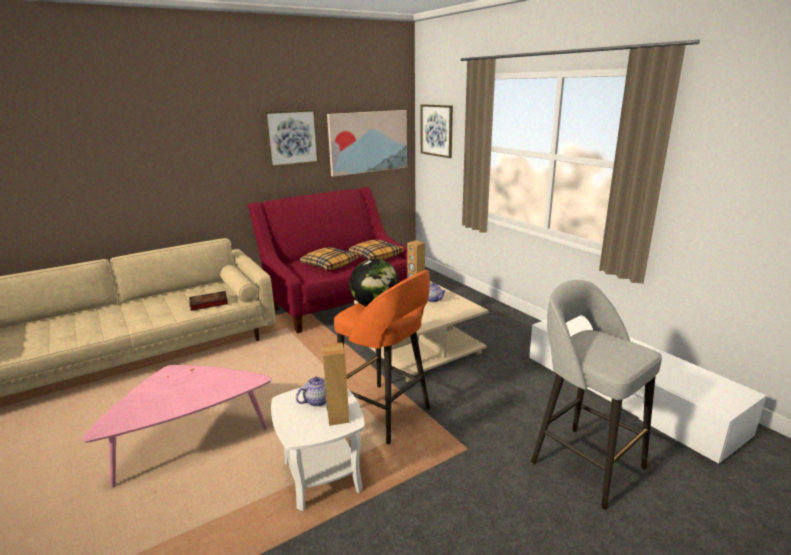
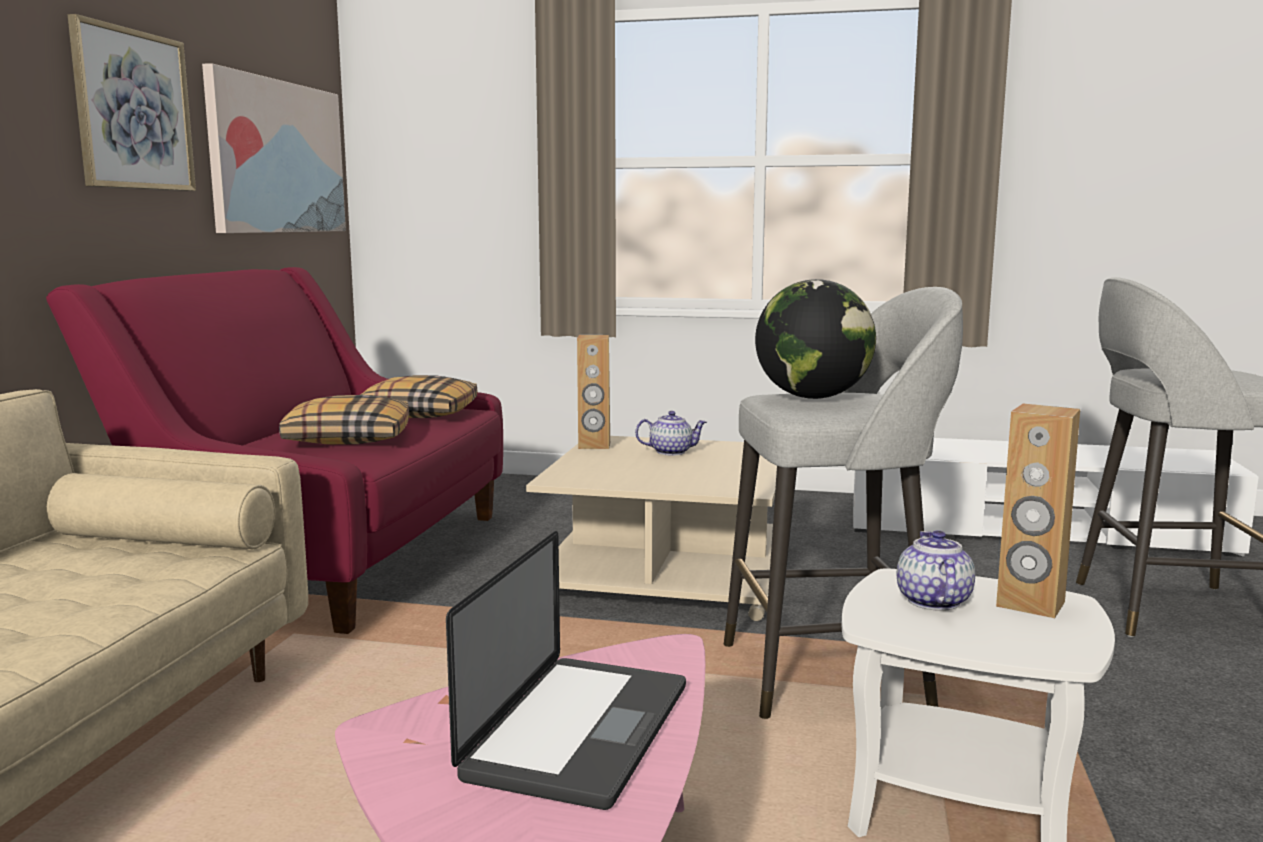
camera: 45 degrees left, 10 degrees down
(191, 391) = (579, 731): none -> laptop
(208, 303) = (126, 579): book -> none
(385, 414) = (831, 675): orange stool -> grey stool
(437, 130) = (426, 141): picture -> none

